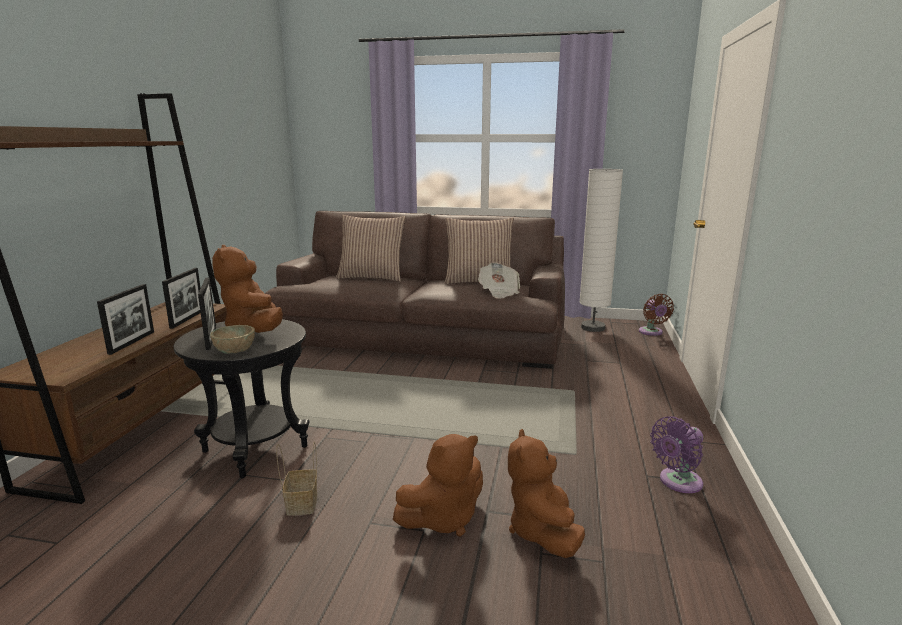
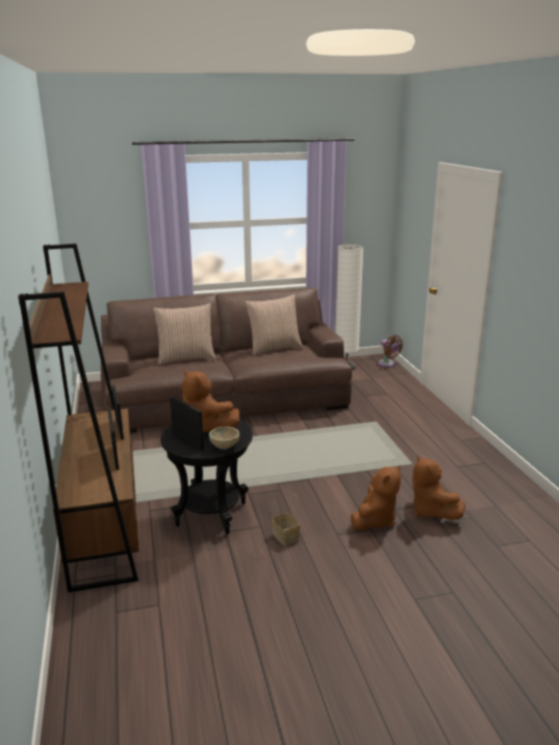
camera: 25 degrees left, 5 degrees up
(499, 292) = (302, 357): newspaper -> none
(677, 482) = (475, 466): purple fan -> none

